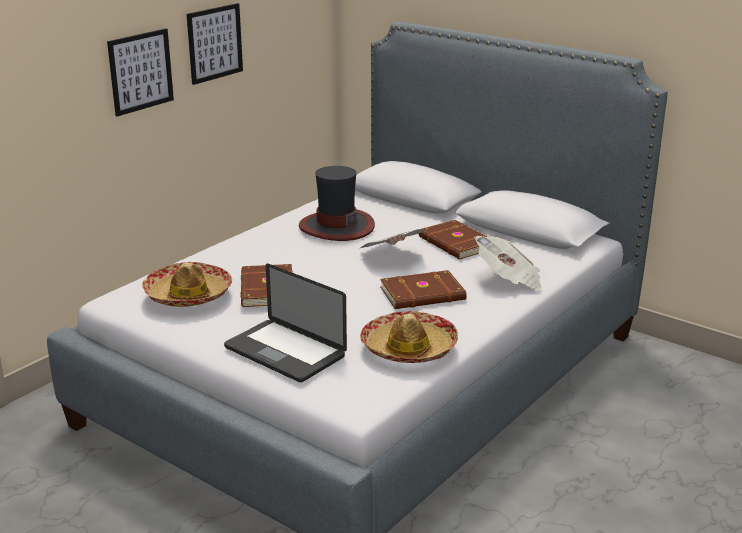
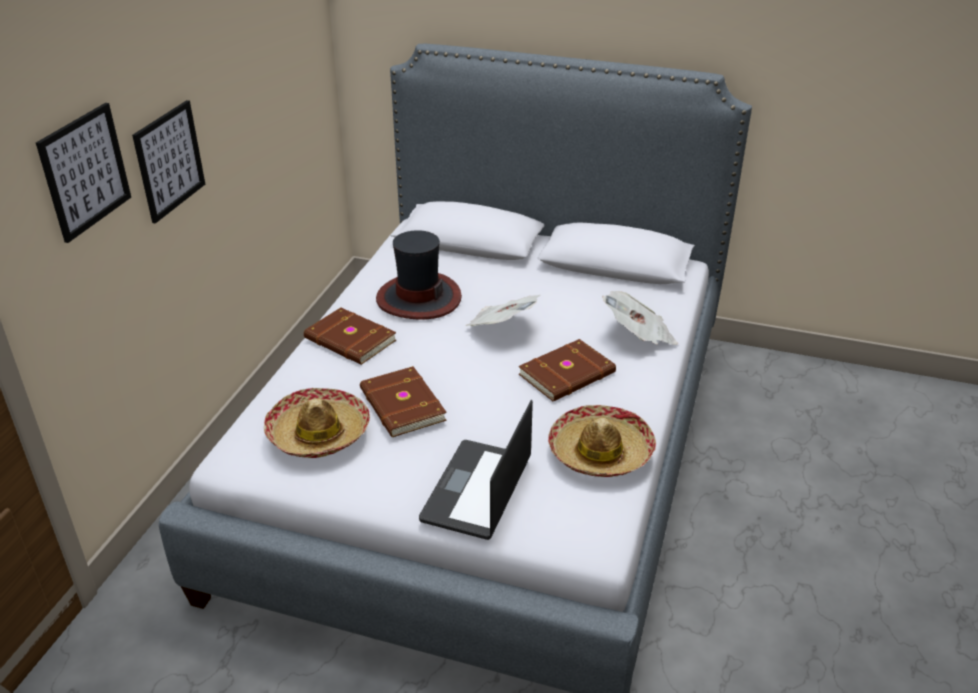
camera: 20 degrees left, 10 degrees up
(214, 43) = (233, 103): picture -> picture (85, 171)
(284, 352) = (477, 490): laptop -> laptop turned 90 degrees clockwise
(455, 243) = (555, 297): brown book -> brown book (349, 340)

